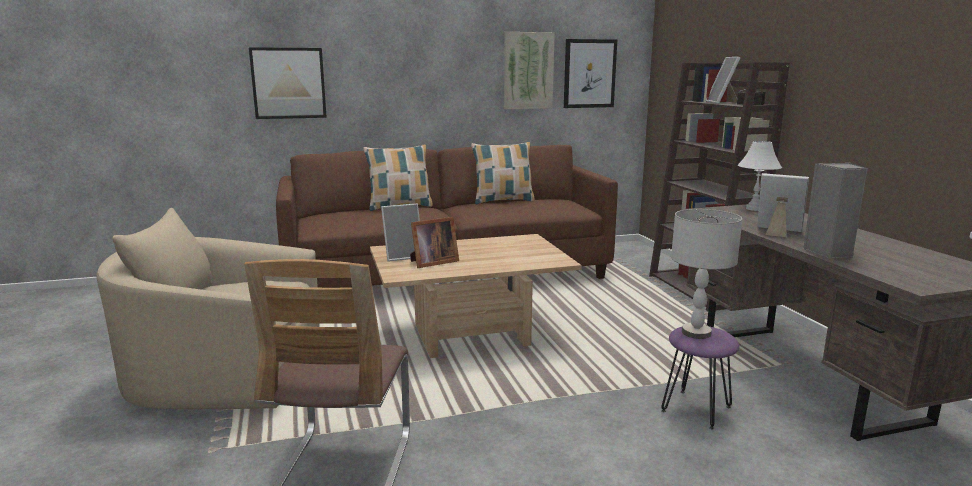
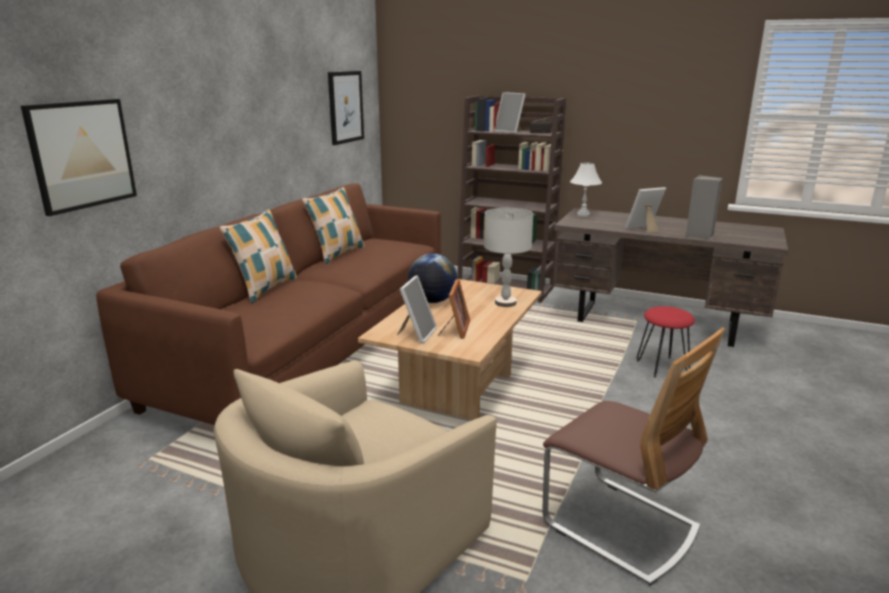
camera: 50 degrees left, 5 degrees up
(476, 244) = (432, 301): none -> globe
(528, 71) = (305, 109): picture -> none
(695, 409) = (661, 367): purple stool -> red stool
(696, 333) = (665, 313): grey table lamp -> grey table lamp (505, 303)

